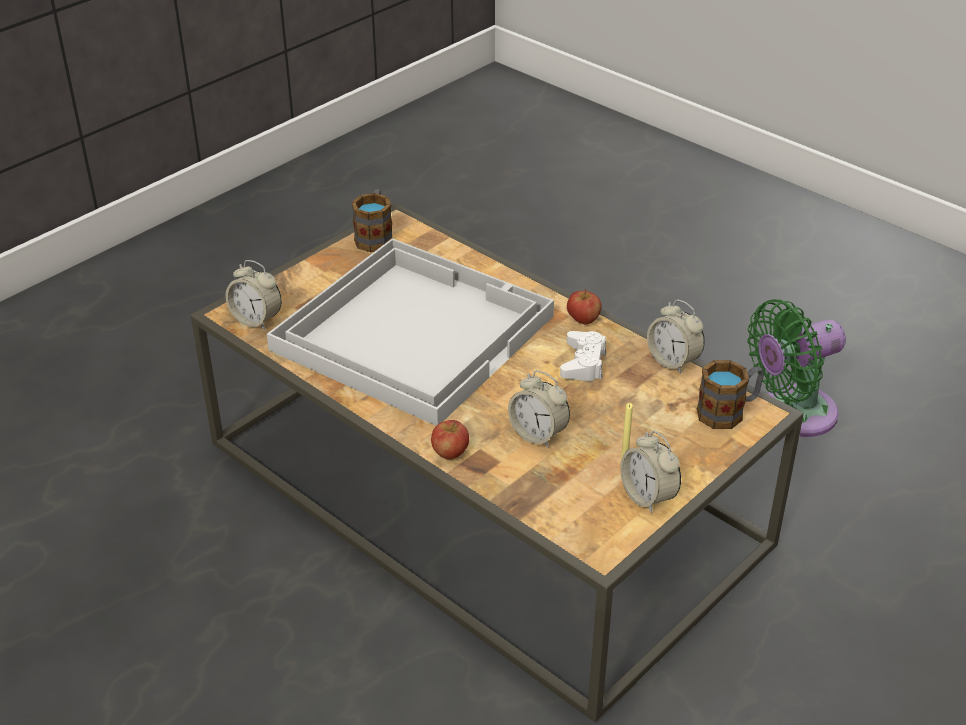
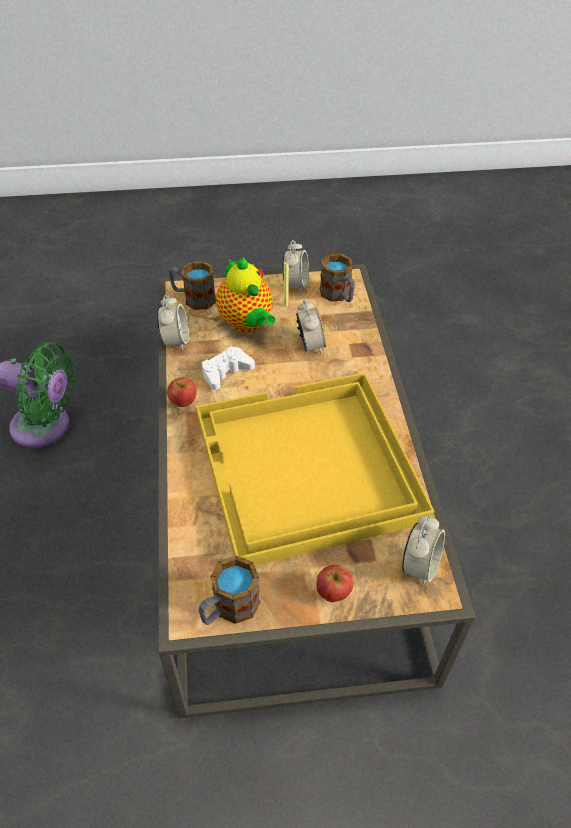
camera: 140 degrees left, 10 degrees up
(256, 320) = (419, 565): alarm clock -> alarm clock turned 45 degrees clockwise
(412, 331) = (306, 469): white tray -> yellow tray
(450, 453) = (373, 363): apple -> apple (333, 592)
(581, 514) = (338, 295): none -> mug
(632, 418) = (247, 324): none -> teapot

